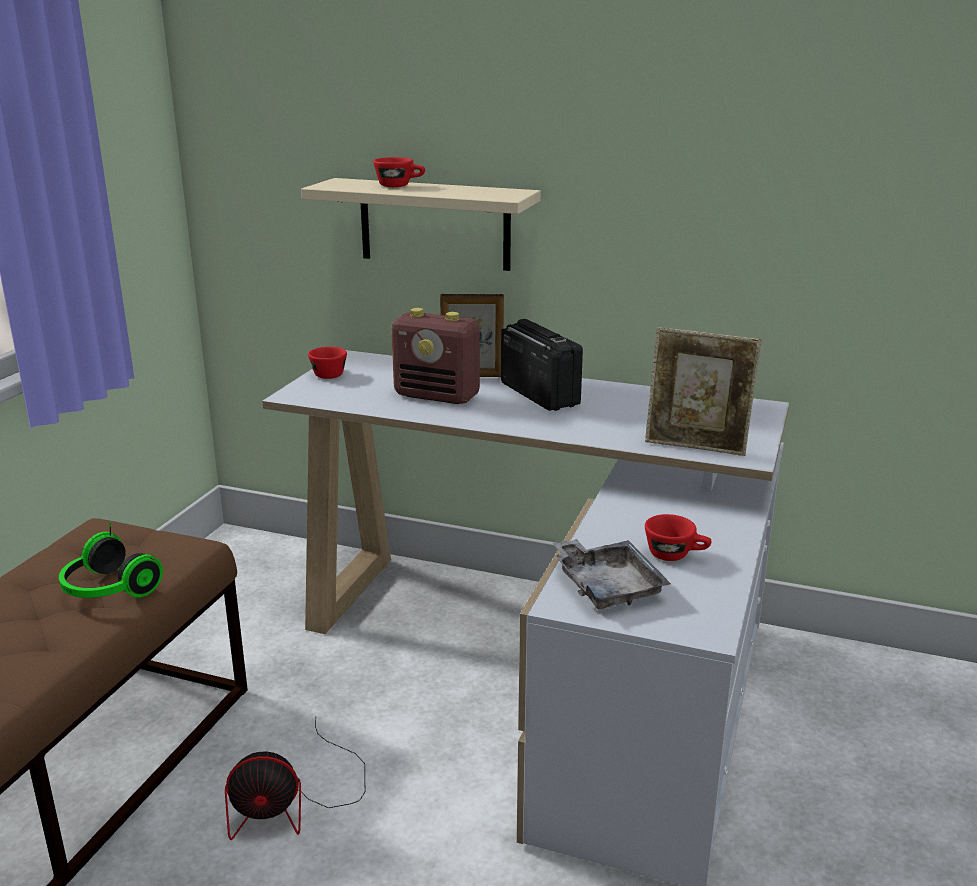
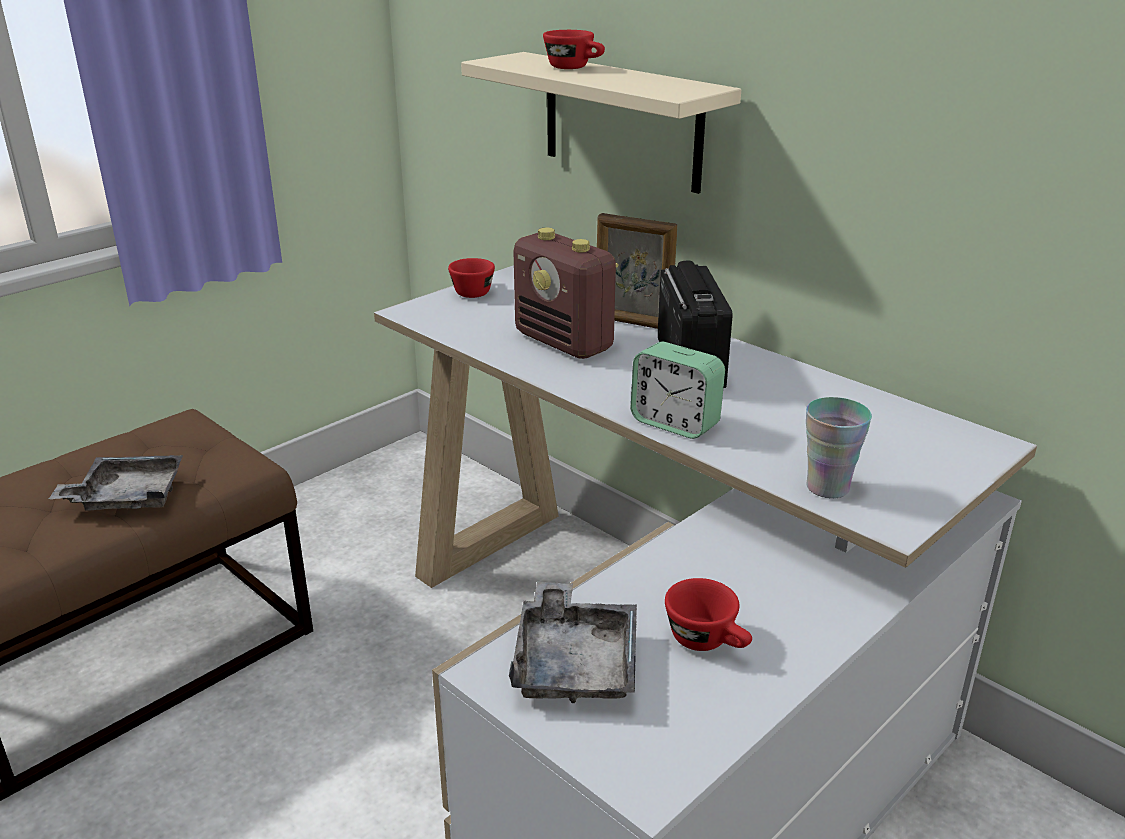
camera: 25 degrees right, 5 degrees up
(107, 590) = (127, 496): headphones -> grey tray
(294, 802) = (266, 782): fan -> none
(567, 430) = (675, 423): none -> alarm clock
(696, 447) = (827, 487): picture frame -> cup

